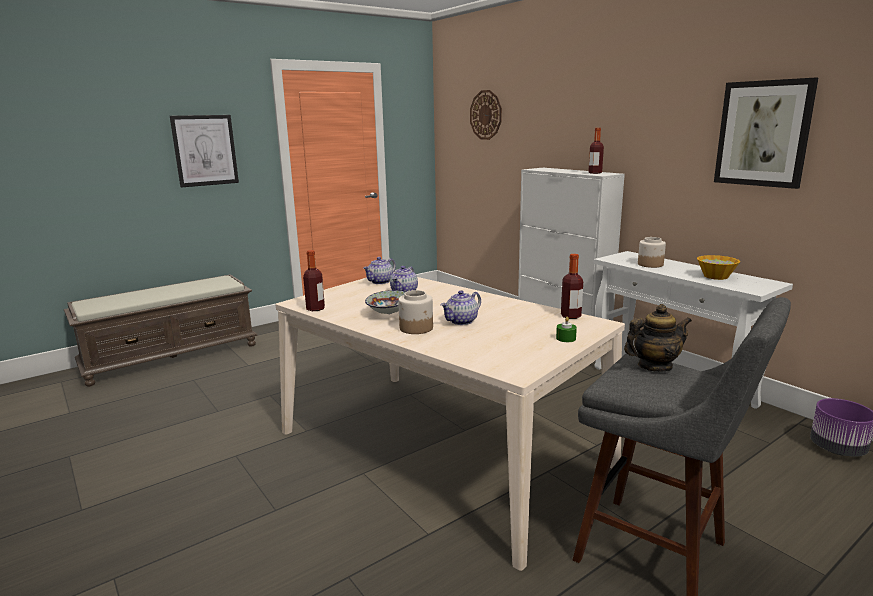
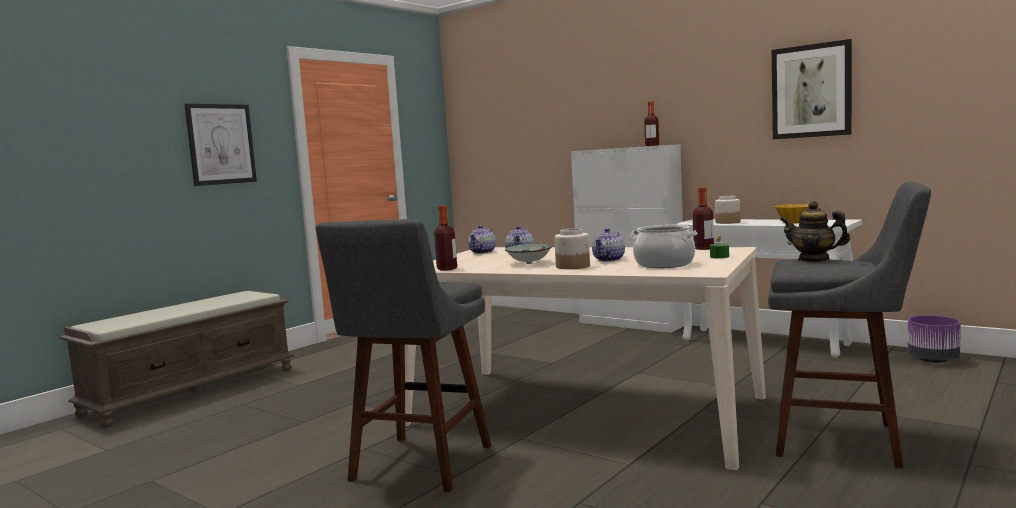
camera: 15 degrees left, 10 degrees down
(258, 489) = (418, 466): none -> grey stool
(486, 115) = (513, 105): wall clock -> none
(498, 343) = (664, 264): none -> cooking pot
(654, 366) = (814, 260): teapot -> teapot turned 120 degrees counterclockwise

